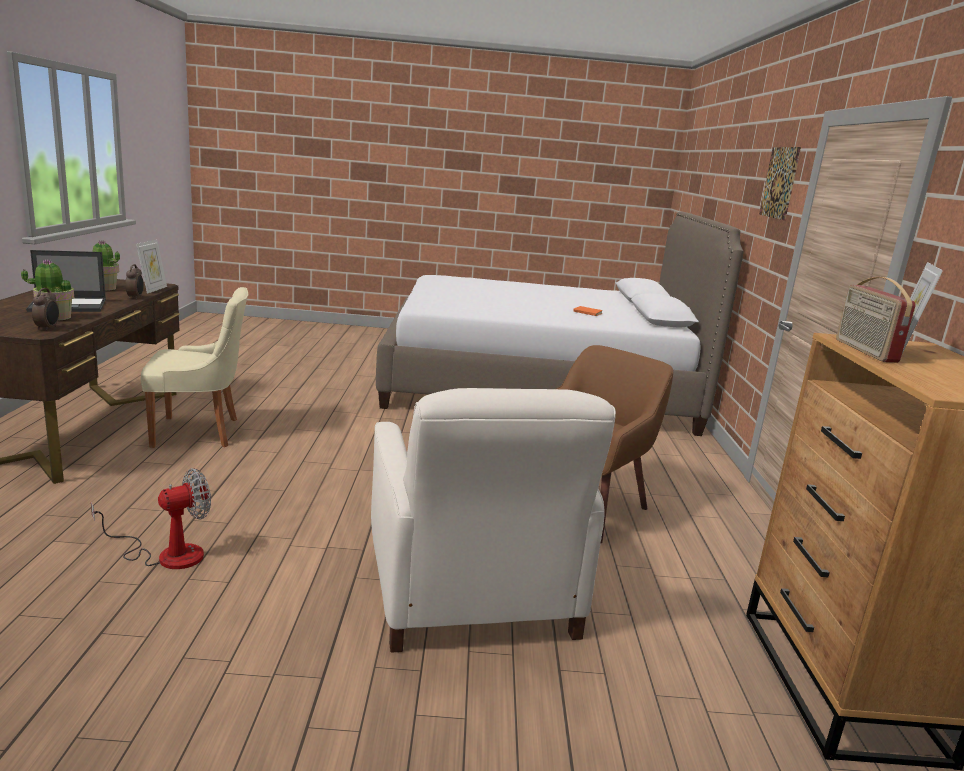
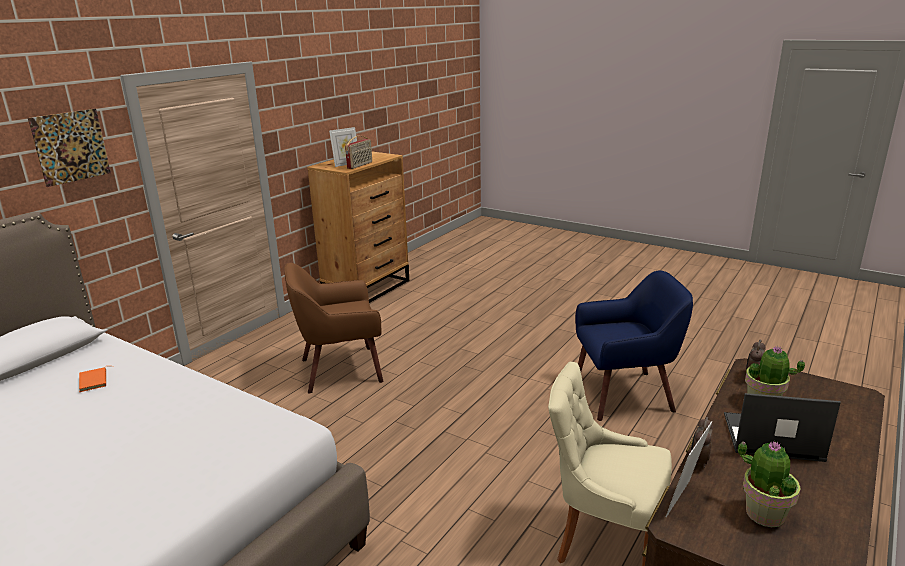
camera: 145 degrees left, 5 degrees up
(167, 554) = (625, 394): fan -> blue armchair
(471, 592) = (469, 341): white armchair -> none

